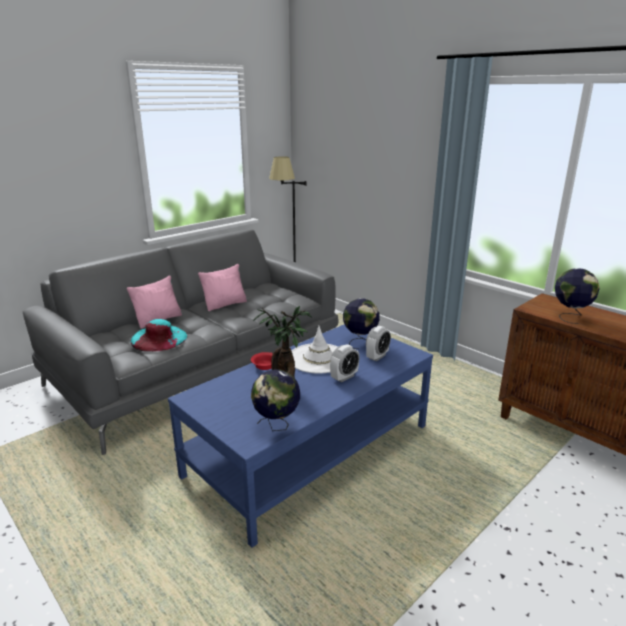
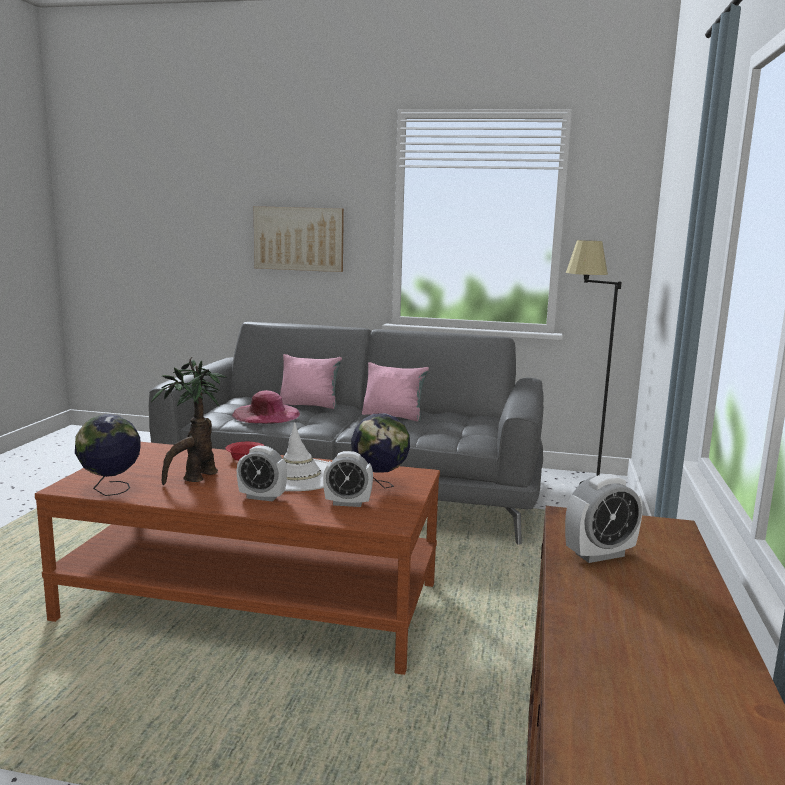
camera: 55 degrees right, 10 degrees down
(56, 182) = (299, 239): none -> picture
(158, 338) = (266, 414): turquoise hat -> pink hat
(311, 450) = (253, 602): blue coffee table -> brown coffee table
(570, 316) = (599, 555): globe -> alarm clock

